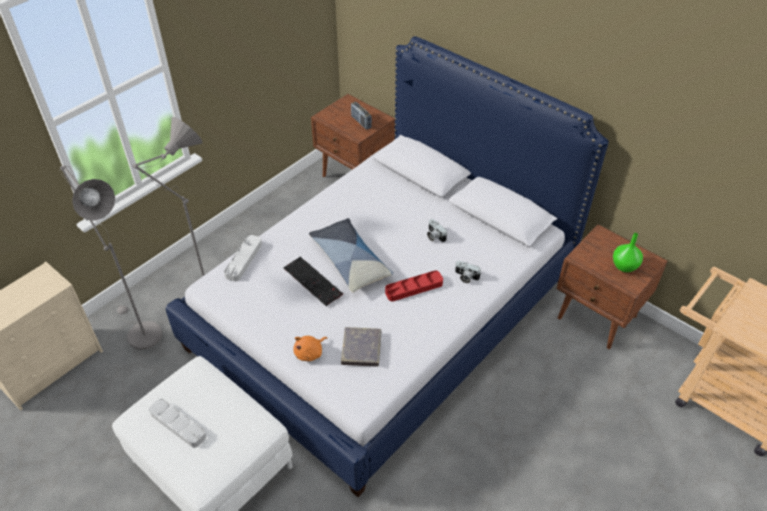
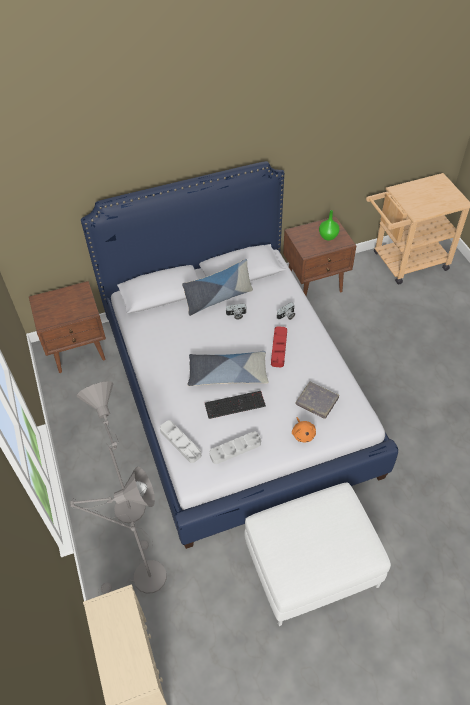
camera: 60 degrees left, 5 degrees up
(178, 425) = (313, 552): grey tray -> grey tray (235, 449)
(361, 122) = (74, 303): radio -> none
(446, 213) = (218, 299): none -> pillow

